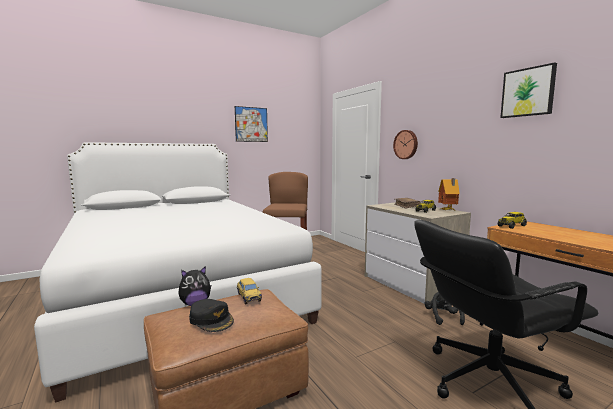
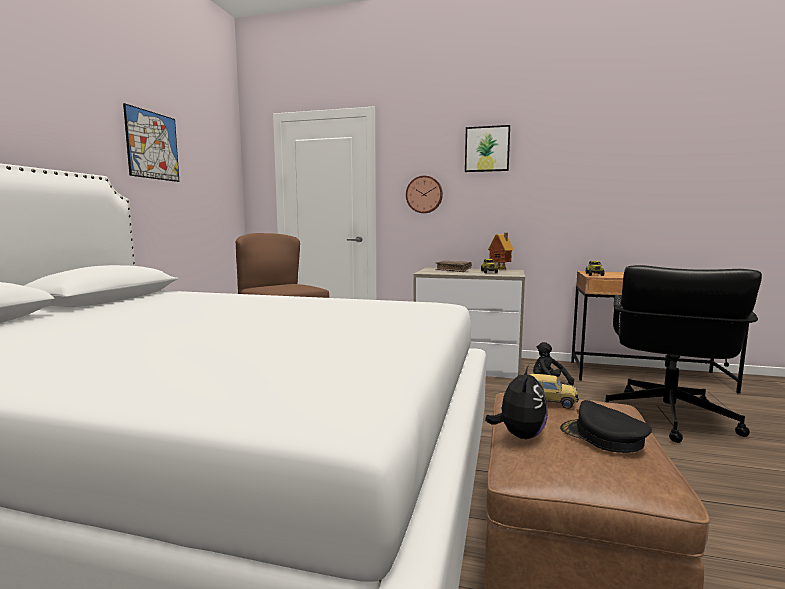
camera: 45 degrees left, 0 degrees up
(211, 319) = (602, 437): black cap -> black cap turned 135 degrees counterclockwise
(528, 92) = (577, 144): picture -> picture (487, 149)

